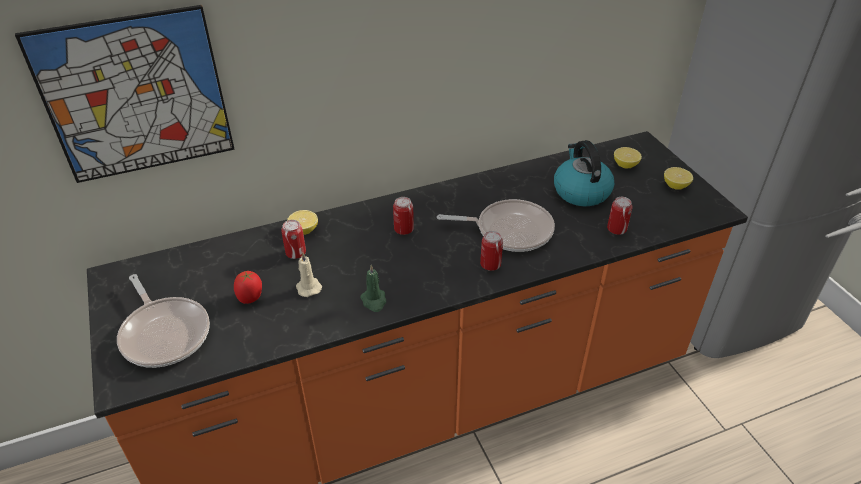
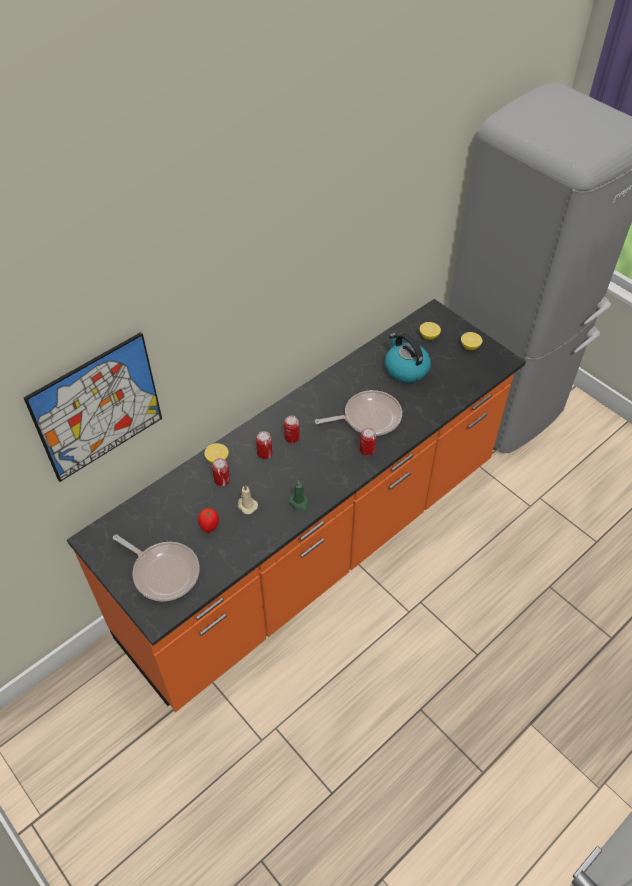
camera: 20 degrees left, 10 degrees up
(616, 229) = (442, 396): can -> can (265, 453)

